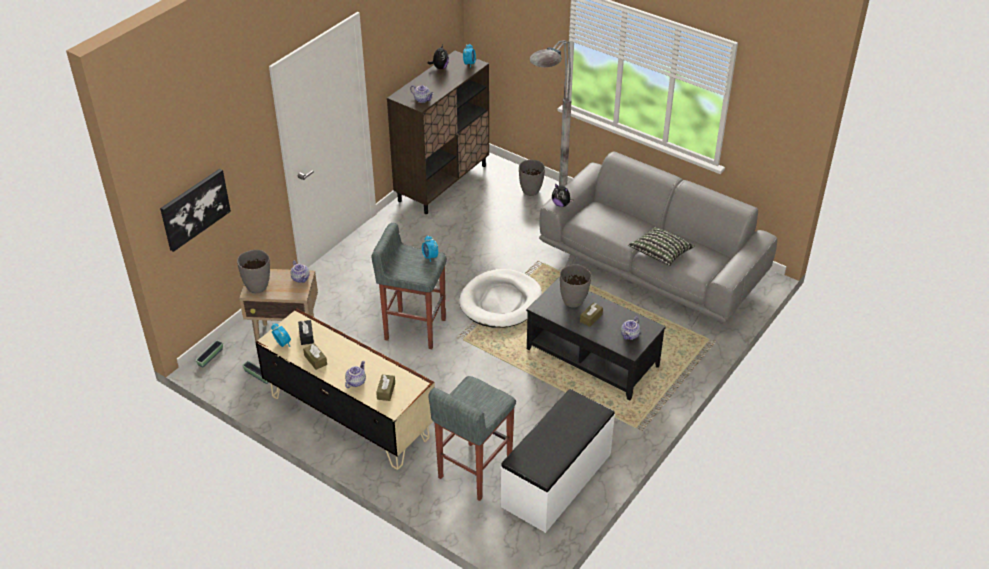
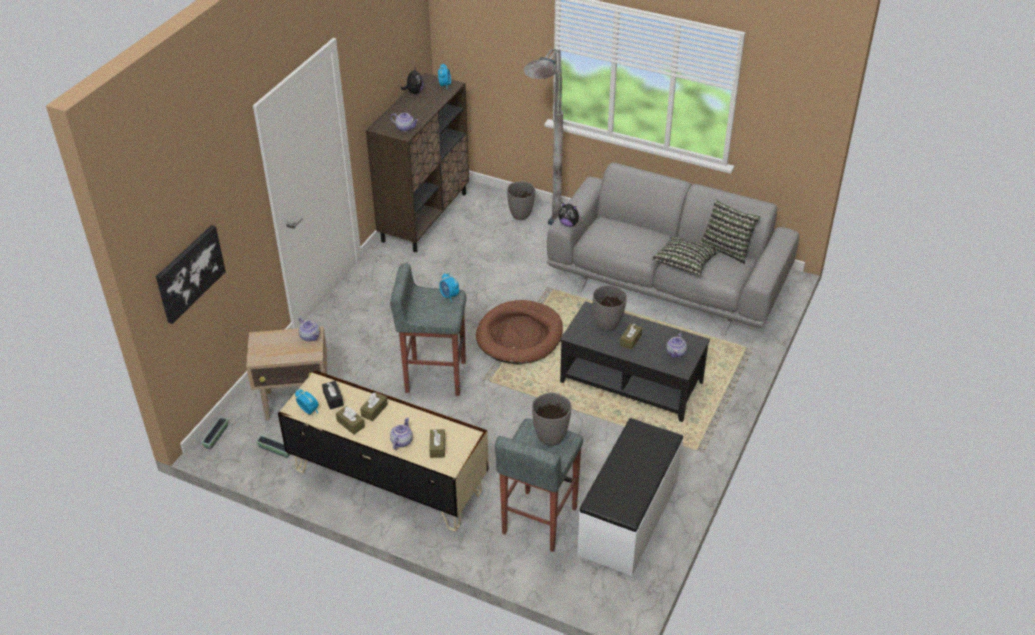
camera: 10 degrees left, 0 degrees up
(257, 287) = (264, 352): grey vase -> grey vase (550, 437)
(339, 351) = (374, 410): none -> brown tissue box
(501, 302) = (520, 335): white dog bed -> brown dog bed
(706, 244) = (727, 248): none -> pillow

